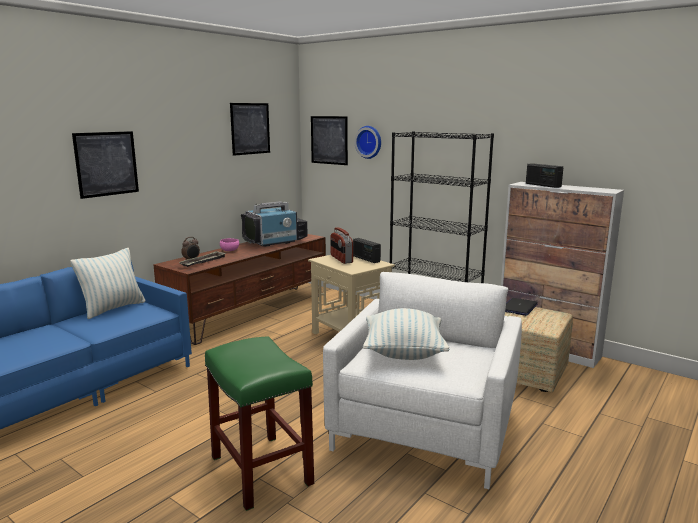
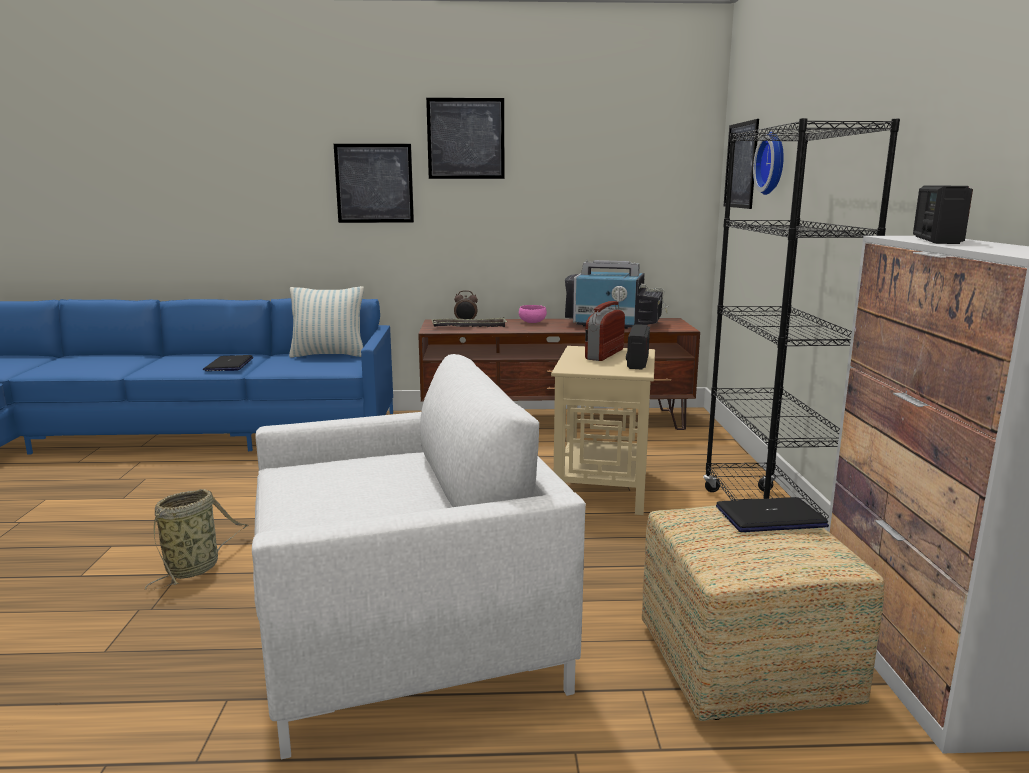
camera: 50 degrees right, 0 degrees up
(56, 339) = (229, 365): none -> laptop
(250, 128) = (610, 146): picture -> picture (466, 139)
(260, 470) = (195, 568): green stool -> basket
(404, 353) = (346, 479): pillow -> none

